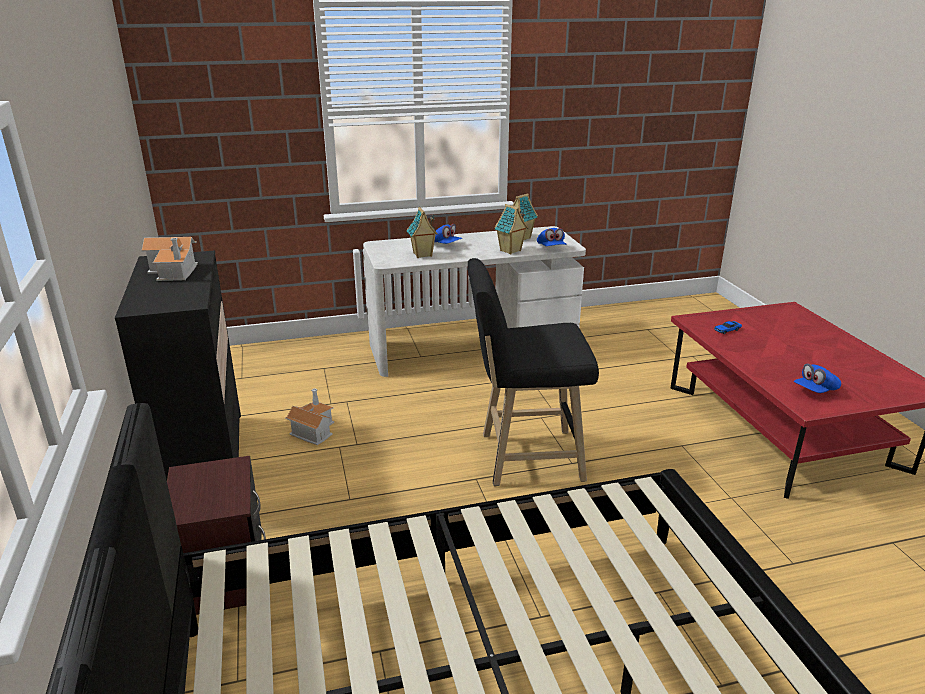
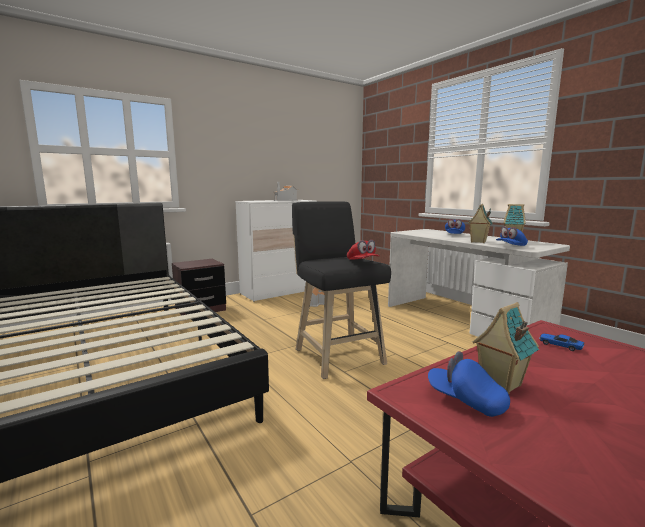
camera: 70 degrees right, 15 degrees down
(204, 459) = (278, 292): black dresser -> white dresser
(422, 255) = (427, 234): toy house -> toy house (499, 384)
(571, 332) = (362, 262): none -> red cap

